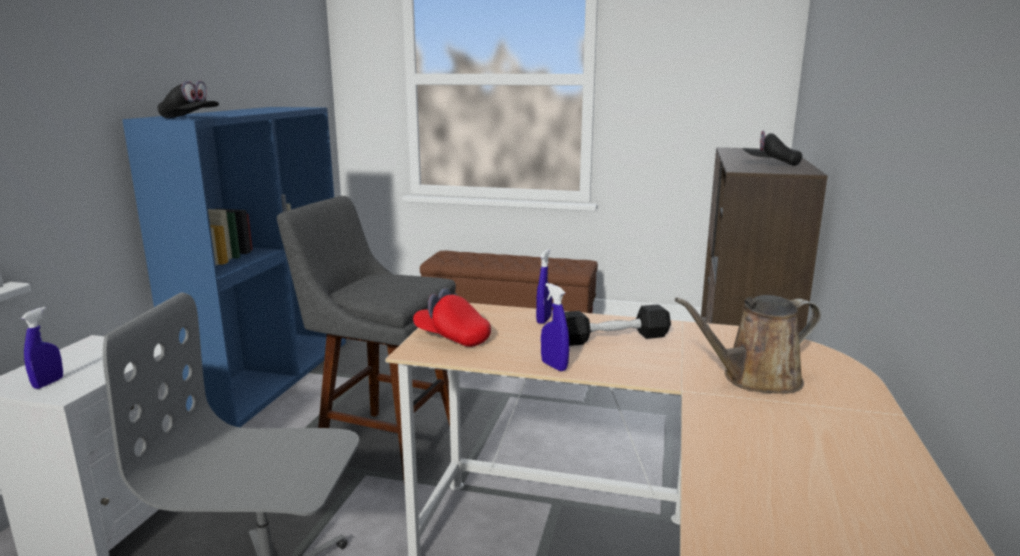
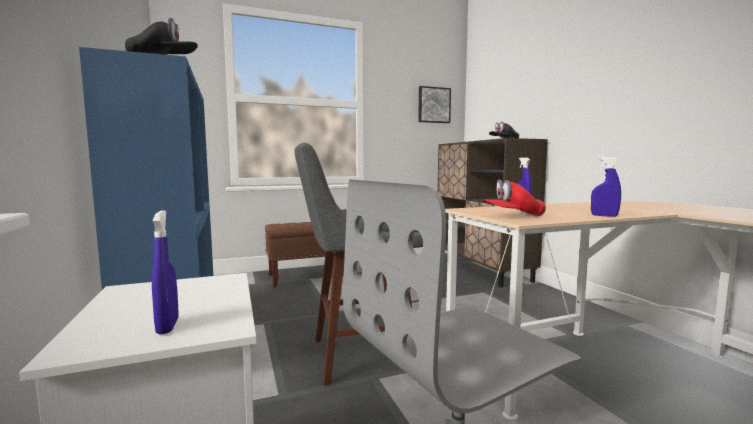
camera: 35 degrees left, 10 degrees down
(612, 338) = (578, 208): black dumbbell -> none
(728, 73) = (433, 105): none -> picture
(755, 379) = (679, 209): brown watering can -> none

